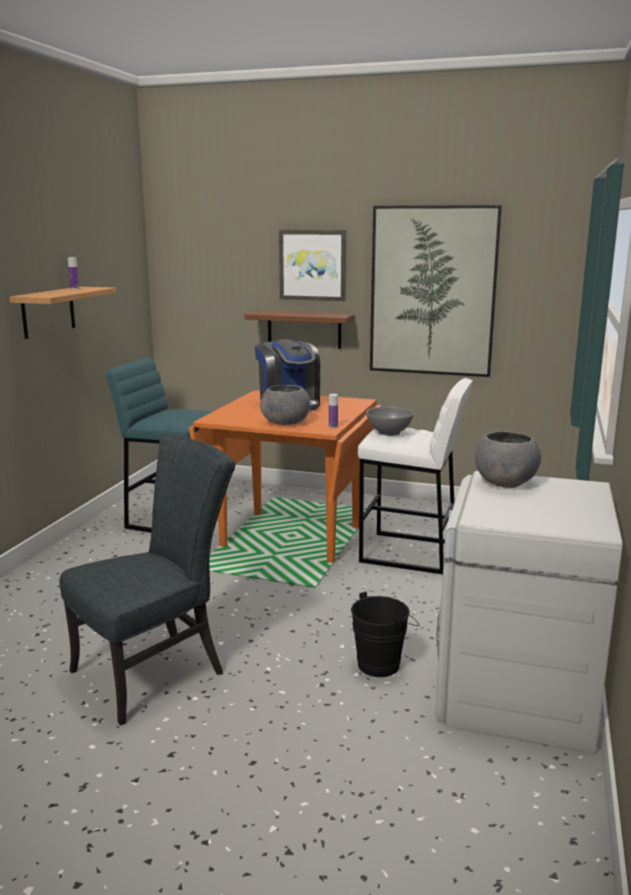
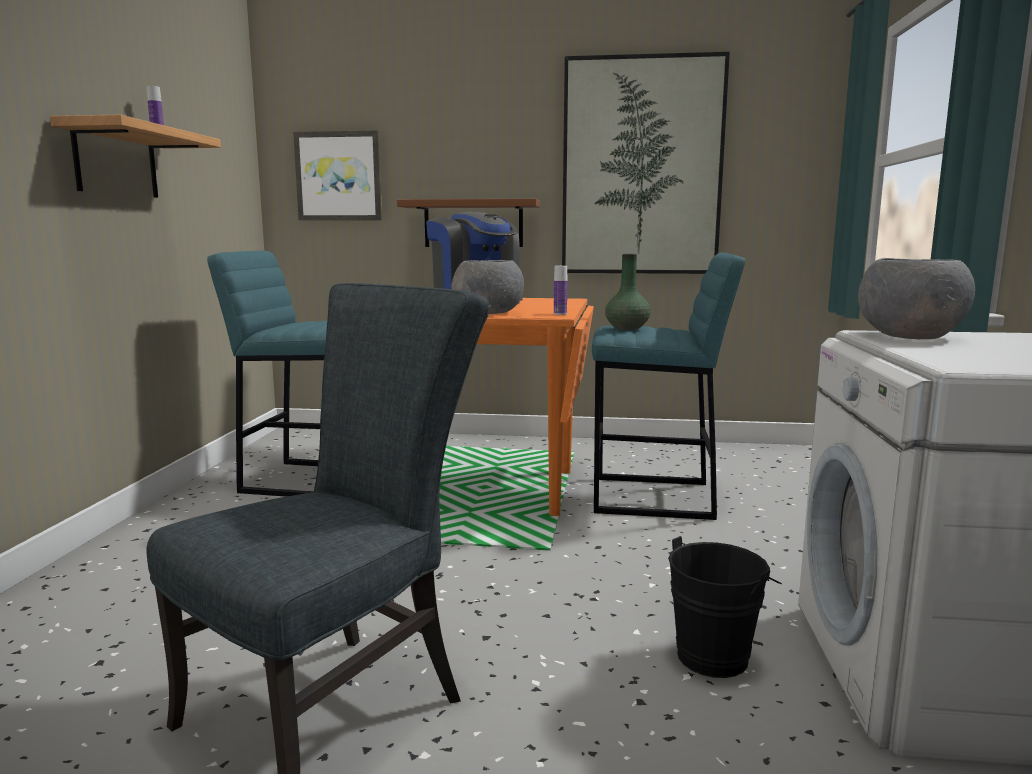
camera: 10 degrees left, 5 degrees down
(313, 265) = (484, 138): picture -> picture (339, 176)
(389, 433) = (627, 328): grey bowl -> green vase
(411, 553) = (656, 497): white stool -> turquoise stool

